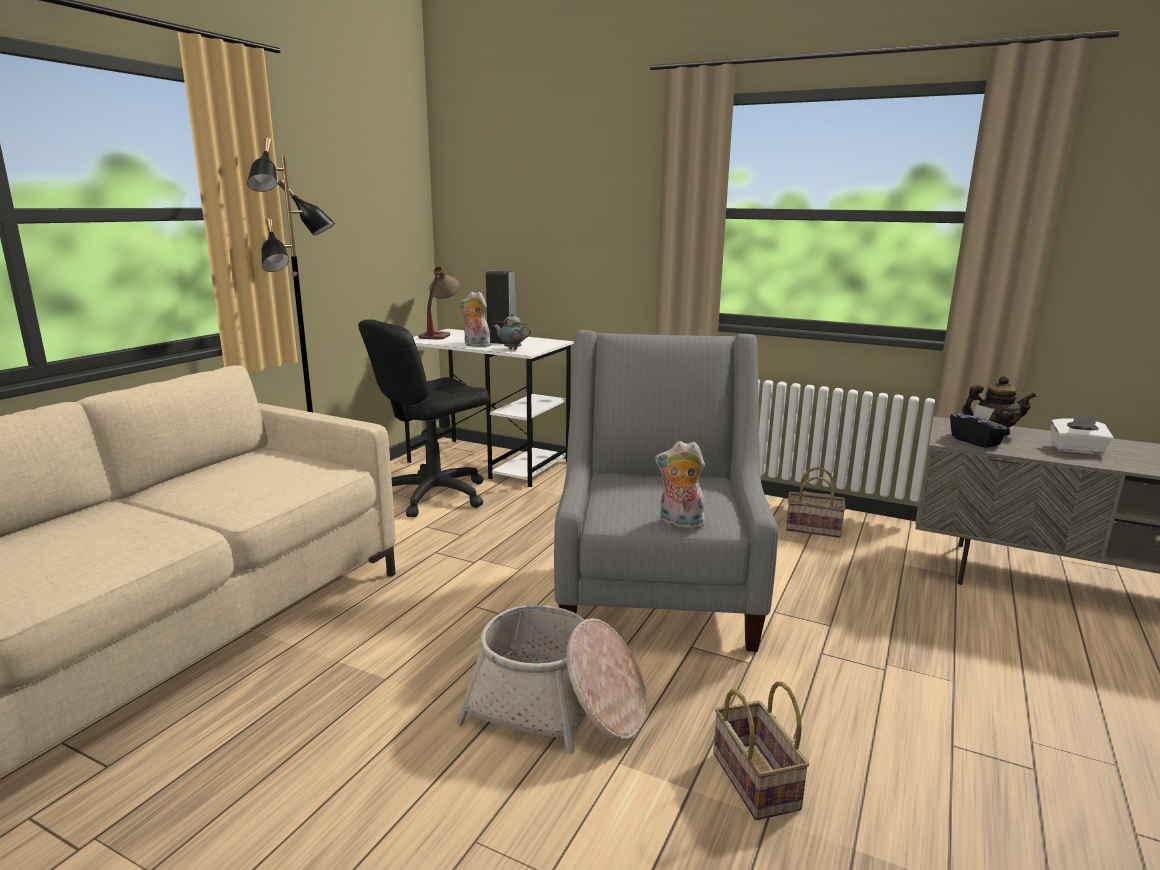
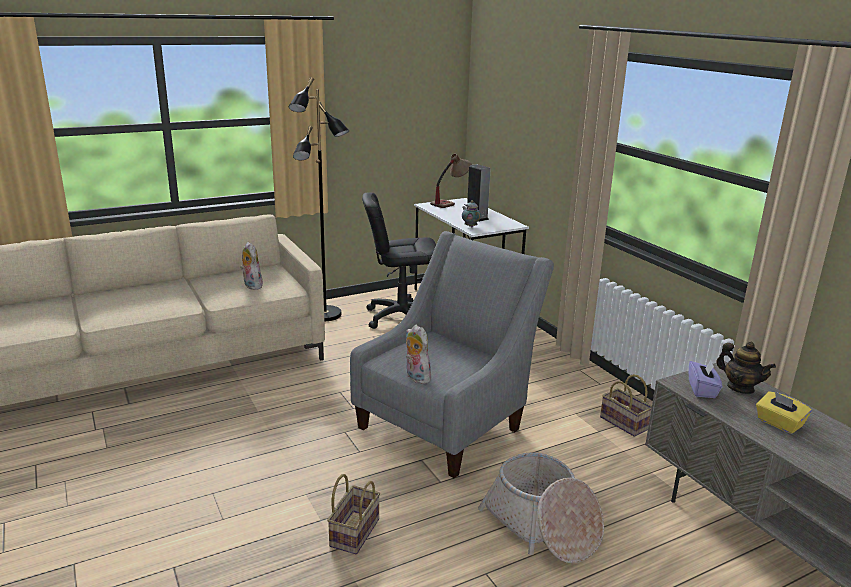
camera: 35 degrees right, 5 degrees up
(475, 345) = (453, 218): plush toy -> plush toy (251, 285)
(557, 707) = (312, 457): basket -> basket (542, 525)
(975, 441) = (702, 390): black tissue box -> purple tissue box
(1077, 450) = (779, 423): white tissue box -> yellow tissue box

